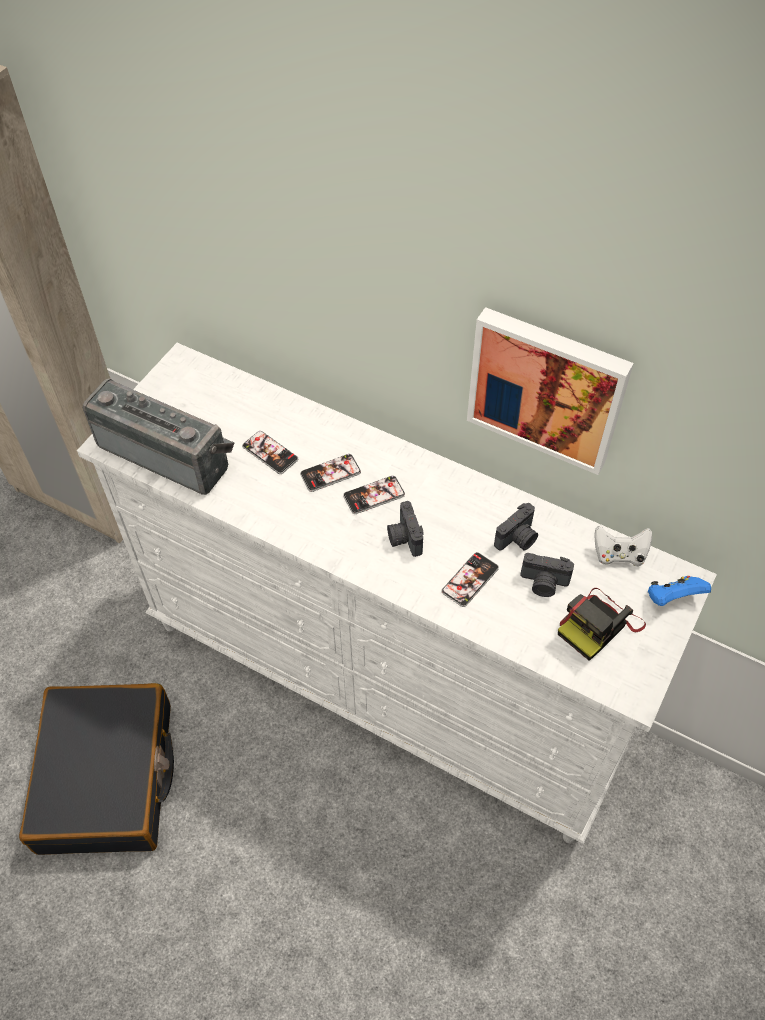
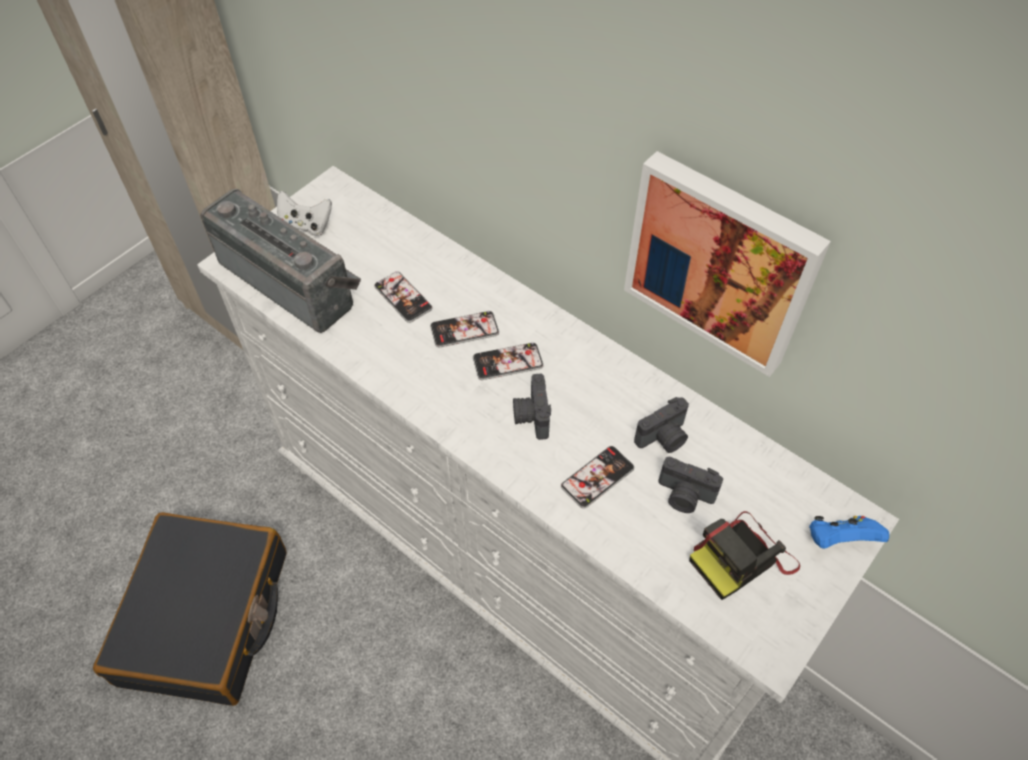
camera: 10 degrees right, 0 degrees up
(619, 555) = (782, 476): white game controller -> white game controller (306, 225)

